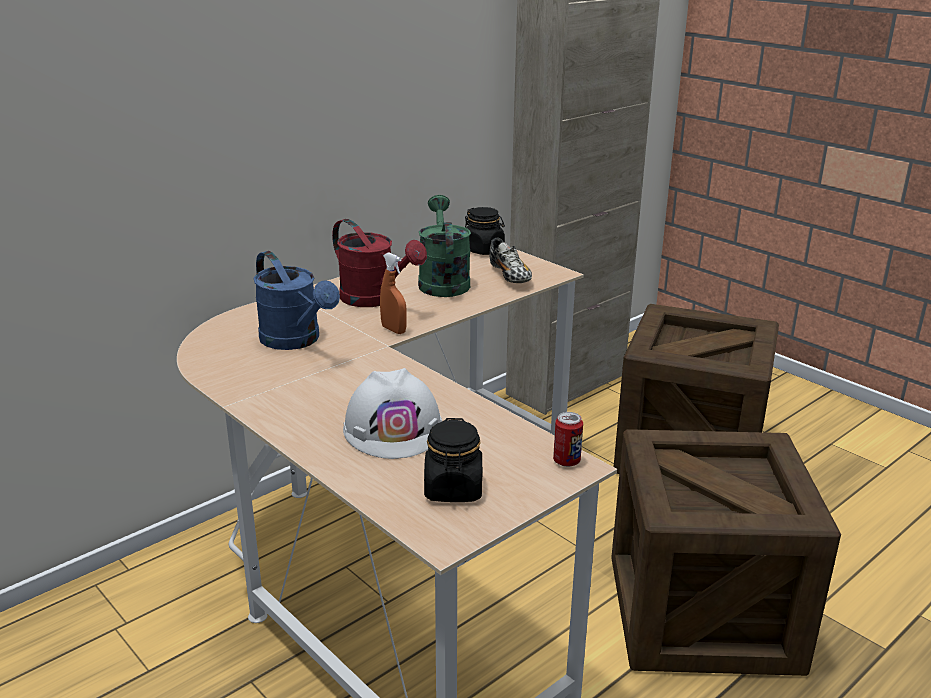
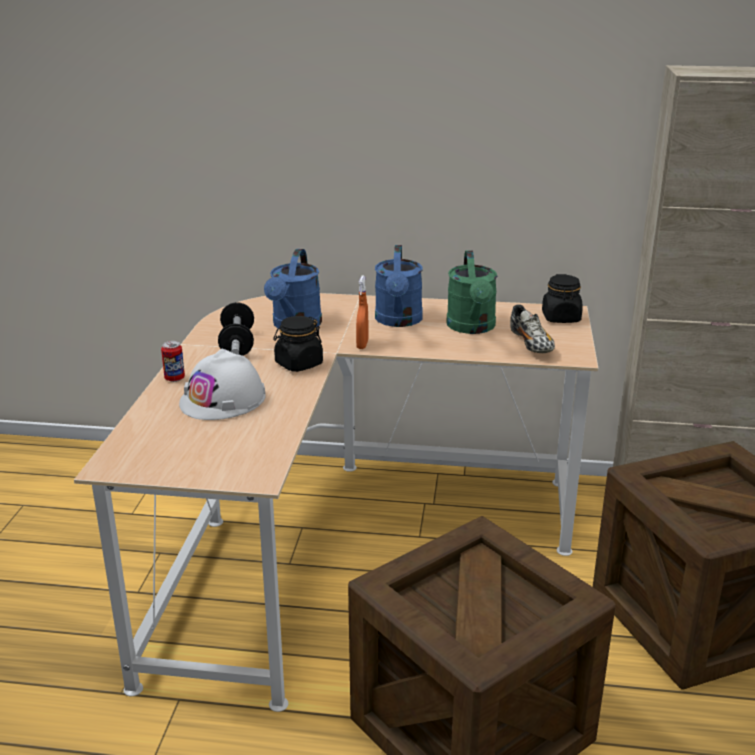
camera: 50 degrees right, 0 degrees up
(284, 380) = (237, 344): none -> dumbbell
(375, 299) = (399, 321): red watering can -> blue watering can
(442, 281) = (472, 328): green watering can -> green watering can turned 135 degrees clockwise
(453, 489) = (172, 447): black jar -> black jar (298, 364)
(510, 276) = (531, 345): shoe -> shoe turned 45 degrees counterclockwise
(566, 461) = (260, 472): can -> can (174, 378)

